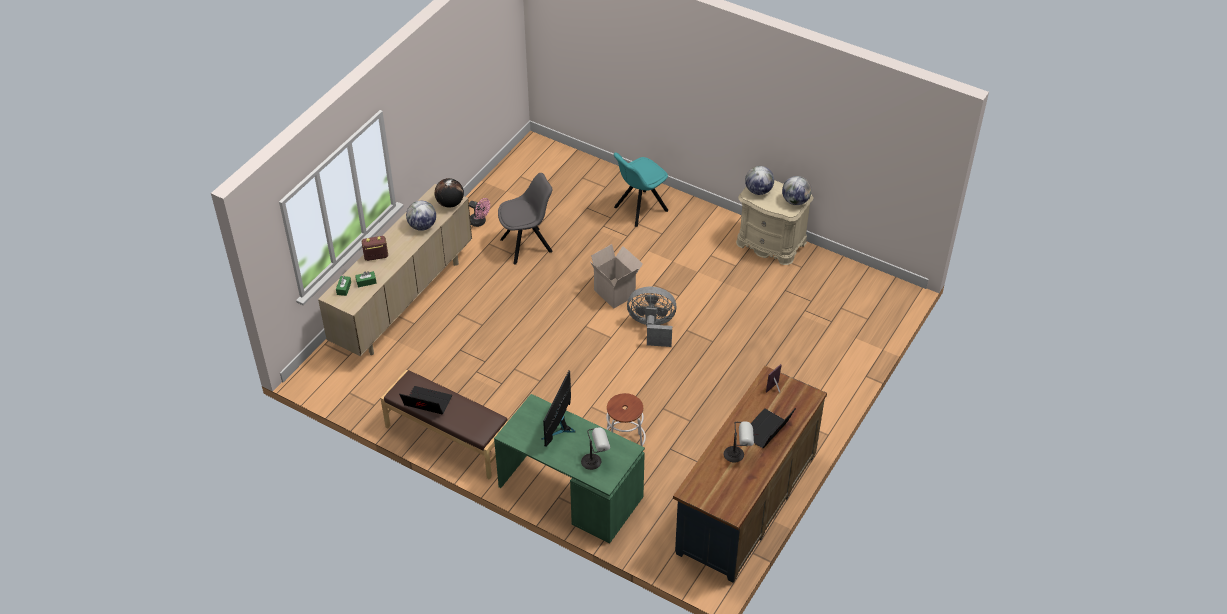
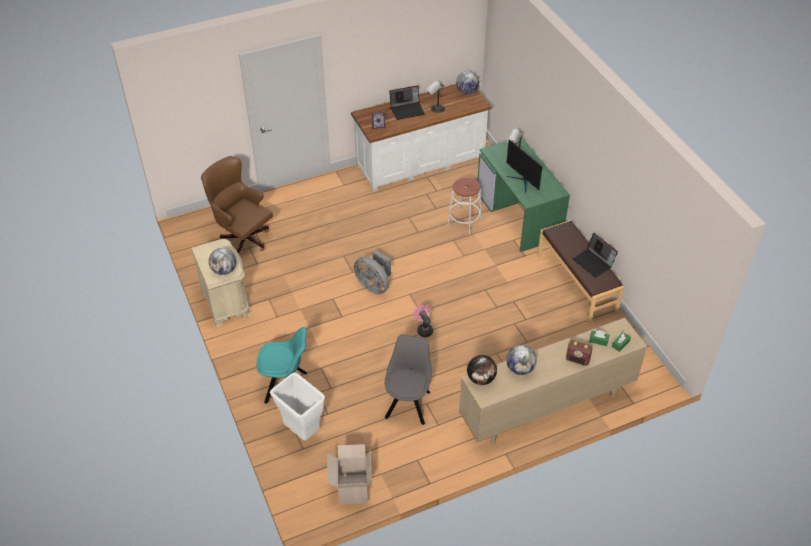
camera: 145 degrees left, 0 degrees up
(480, 222) = (429, 452): pink fan -> pink fan (423, 329)
(526, 246) = (408, 404): grey chair -> grey chair turned 90 degrees clockwise
(559, 428) = (523, 181): monitor -> monitor turned 90 degrees clockwise
(594, 187) = (301, 432): none -> white trash can
(616, 293) = (375, 325): cardboard box -> cardboard box (352, 488)
(745, 504) = (421, 162): blue dresser -> white dresser
(795, 201) = (209, 249): globe -> globe (467, 92)
(828, 306) = (243, 238): none -> brown office chair

